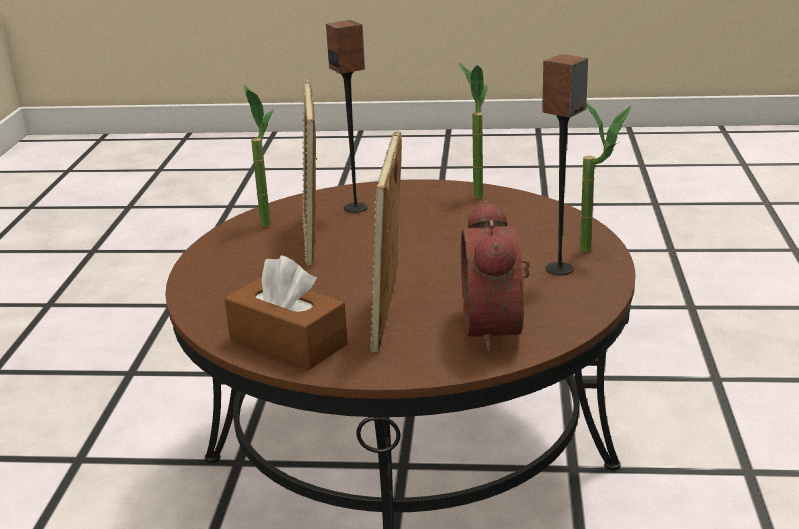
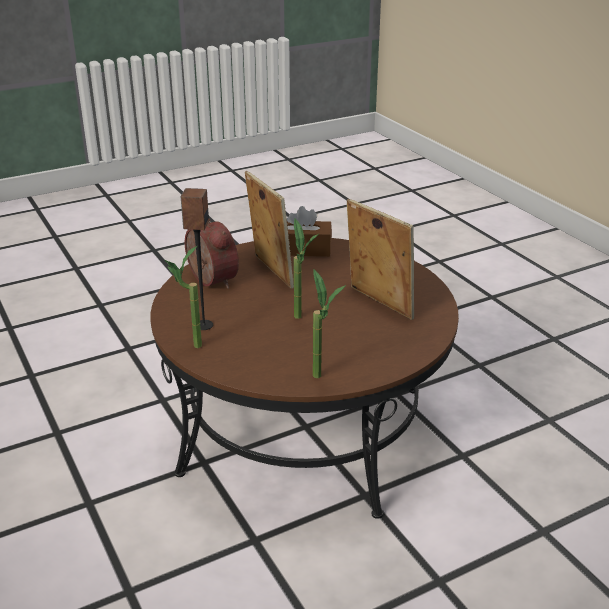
camera: 145 degrees right, 5 degrees up
(265, 220) = (431, 309): potted plant -> potted plant (303, 320)
(356, 208) = (390, 337): speaker -> none

